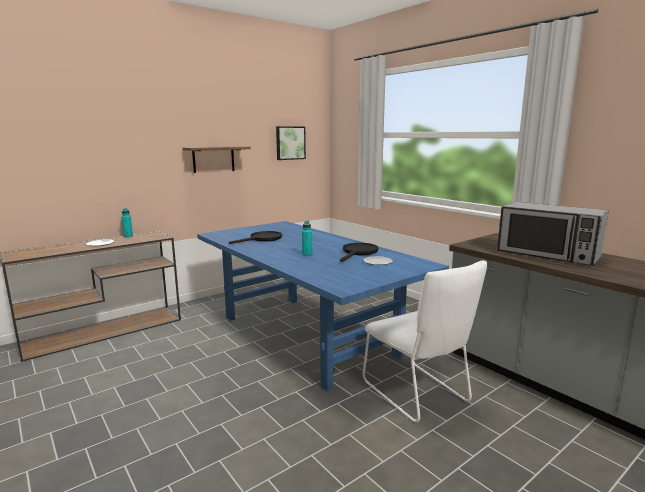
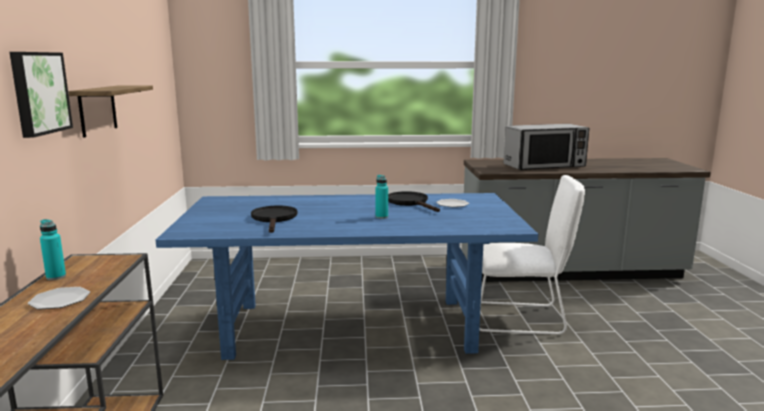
camera: 55 degrees left, 0 degrees up
(290, 143) = (151, 78): picture -> picture (38, 93)

